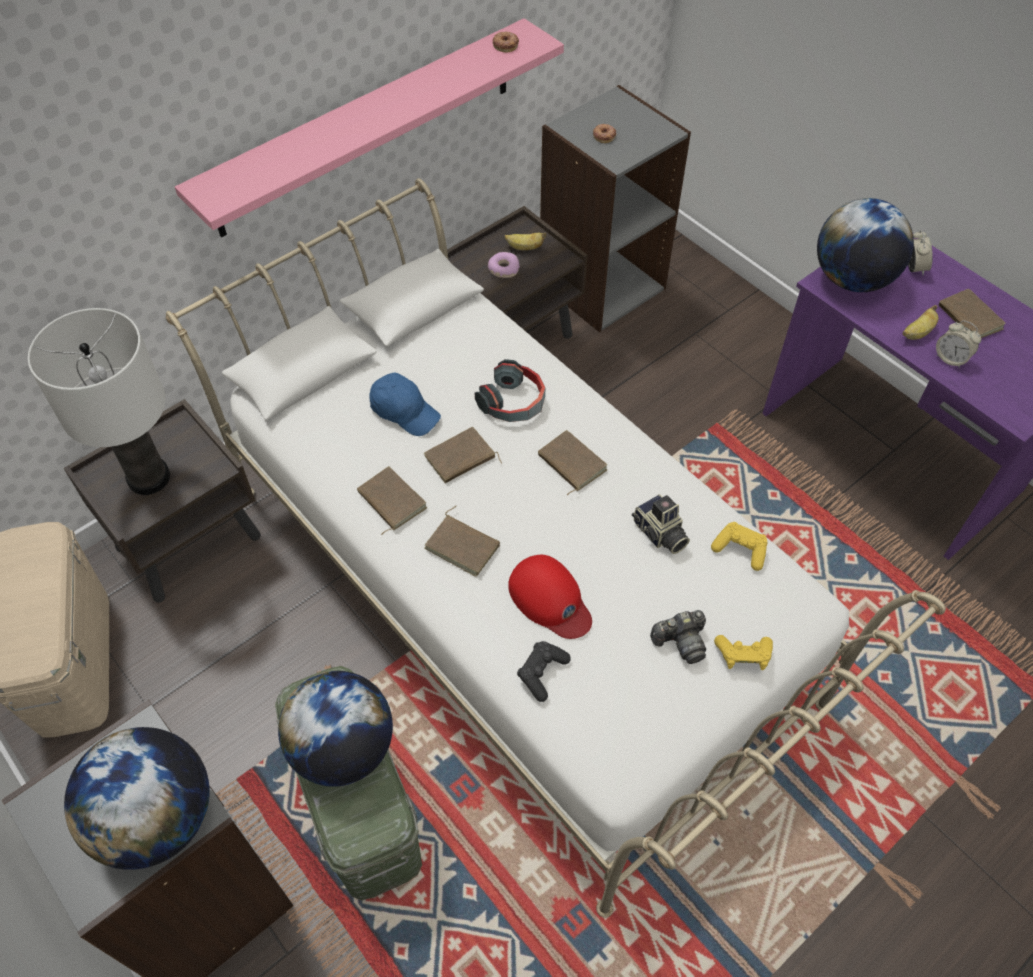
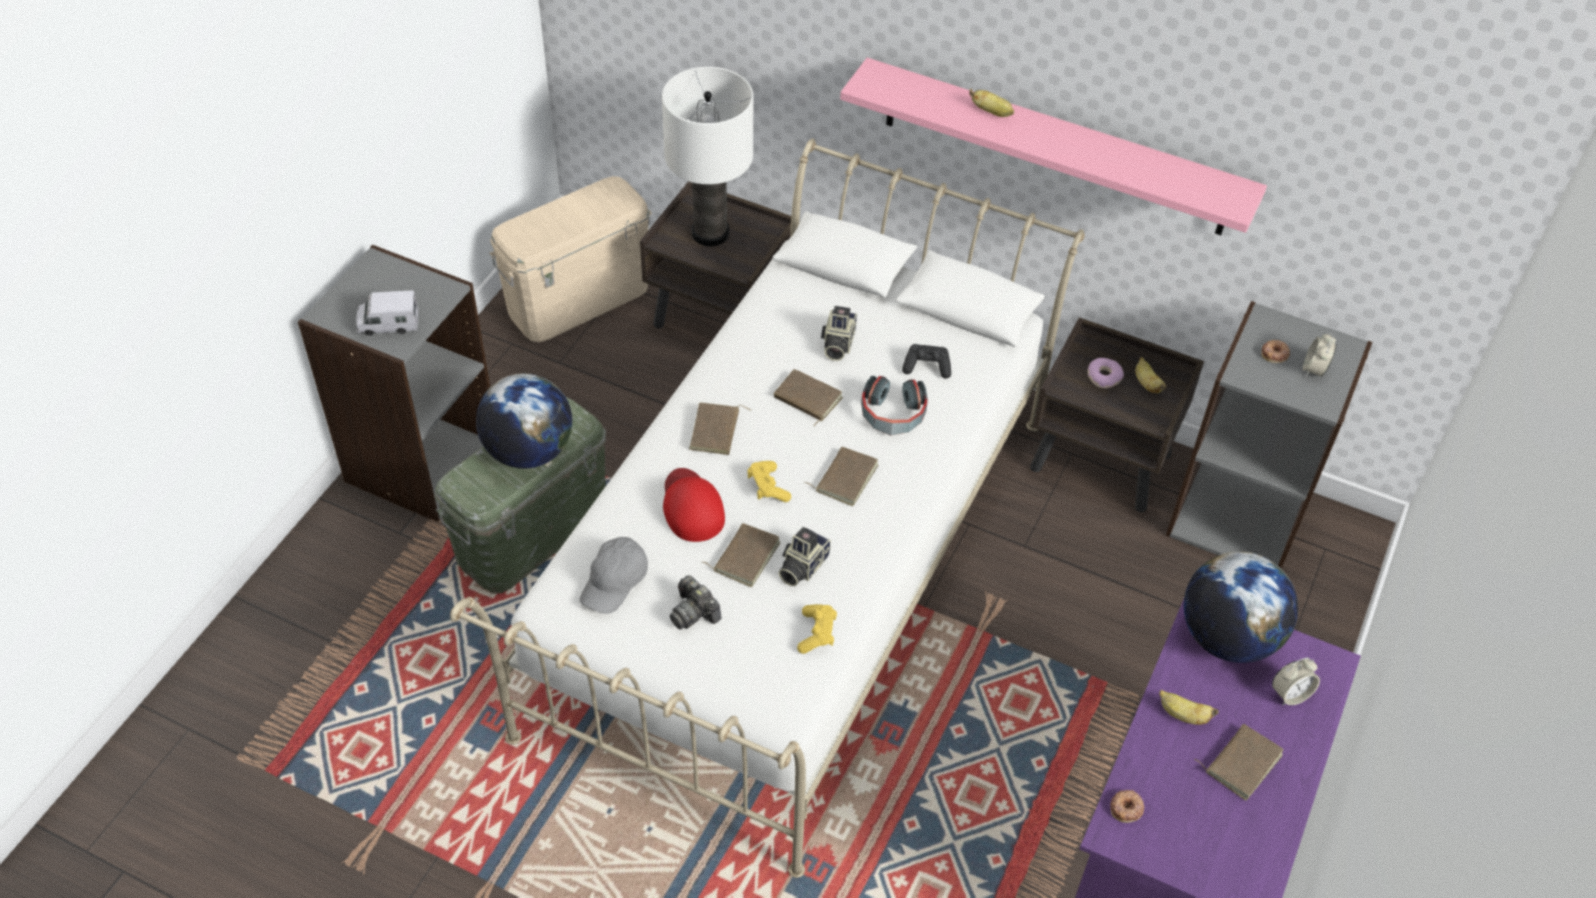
camera: 65 degrees right, 5 degrees down
(157, 817) = (388, 324): globe -> toy truck
(322, 132) = (992, 112): none -> banana
(390, 501) = (736, 368): brown book -> brown book (745, 556)
(404, 411) = (837, 344): blue cap -> camera
(505, 44) = (1211, 185): donut -> donut (1126, 808)
(542, 673) = (618, 523): black game controller -> black game controller (927, 367)
(550, 599) = (691, 507): red cap -> red cap turned 135 degrees clockwise
(617, 701) = (615, 582): none -> grey cap
(743, 656) = (702, 663): yellow game controller -> yellow game controller (768, 487)
(951, 358) = (1164, 754): alarm clock -> alarm clock (1314, 369)

